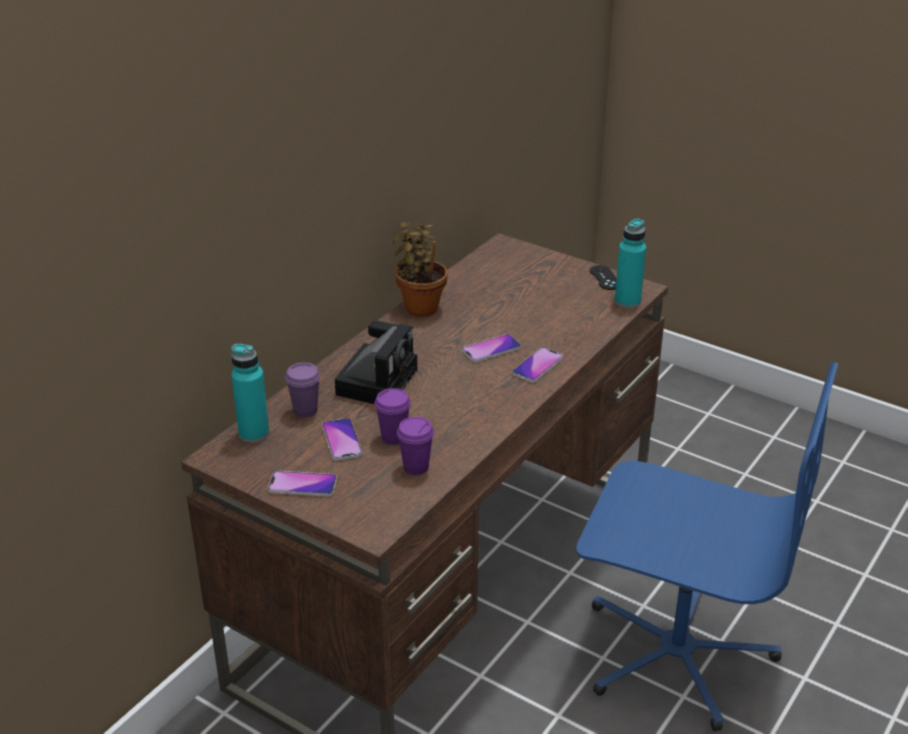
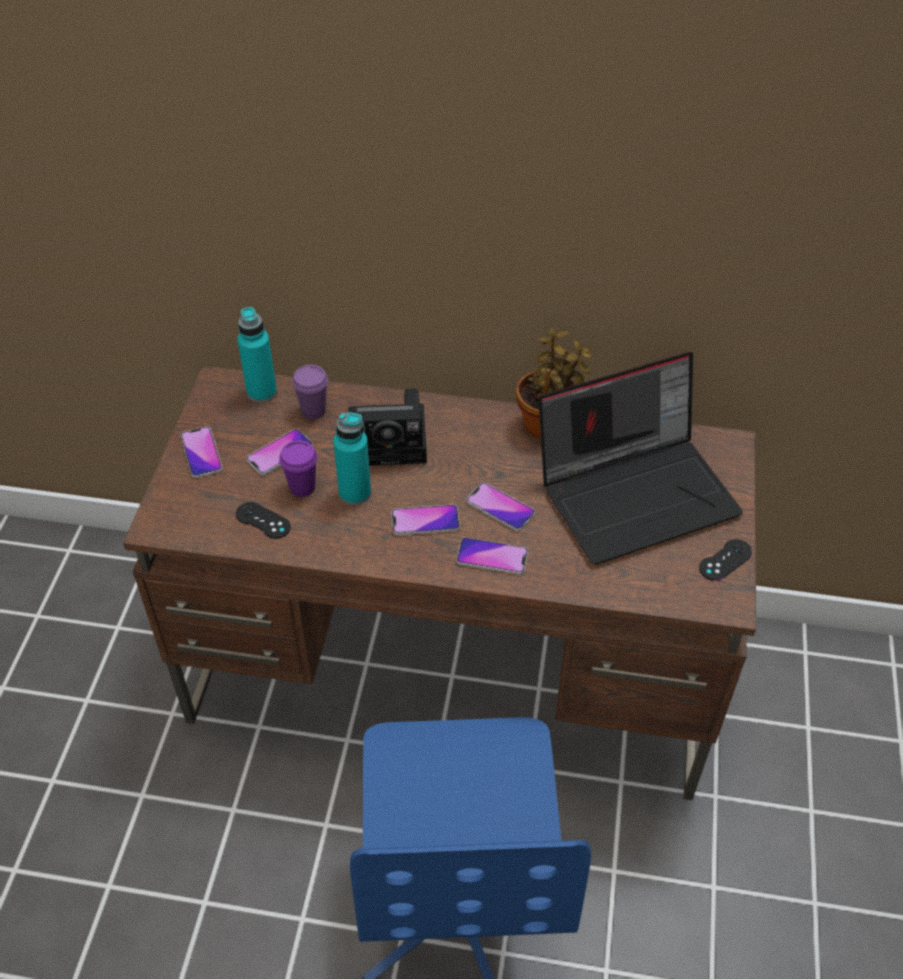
camera: 65 degrees right, 15 degrees up
(416, 467) = (263, 520): purple cup -> black game controller
(479, 386) = (425, 521): none -> phone
(519, 291) = (637, 491): none -> laptop
(627, 301) = (686, 598): turquoise bottle -> turquoise bottle (355, 493)

